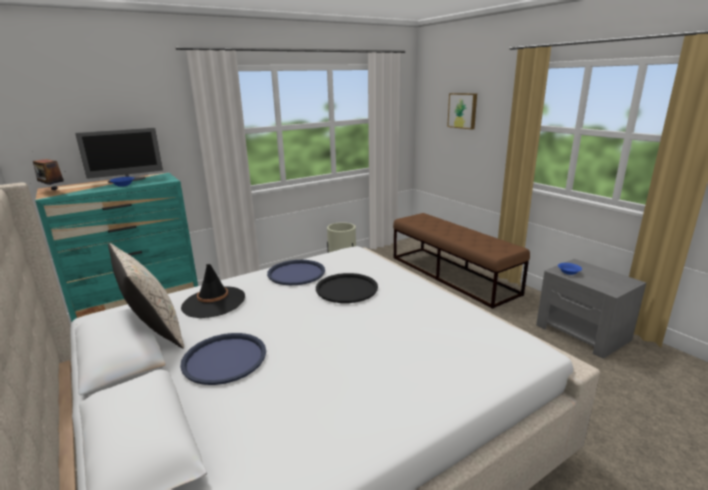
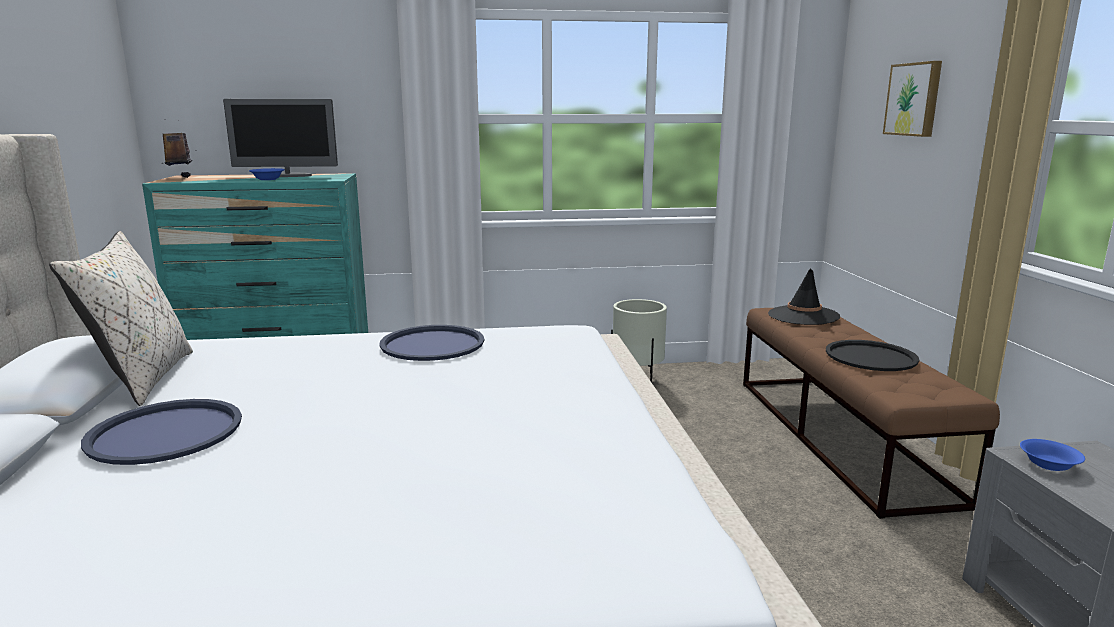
camera: 25 degrees right, 5 degrees down
(213, 302) = (265, 359): black hat -> black hat (803, 316)
(347, 289) = (476, 381): black tray -> black tray (871, 357)

